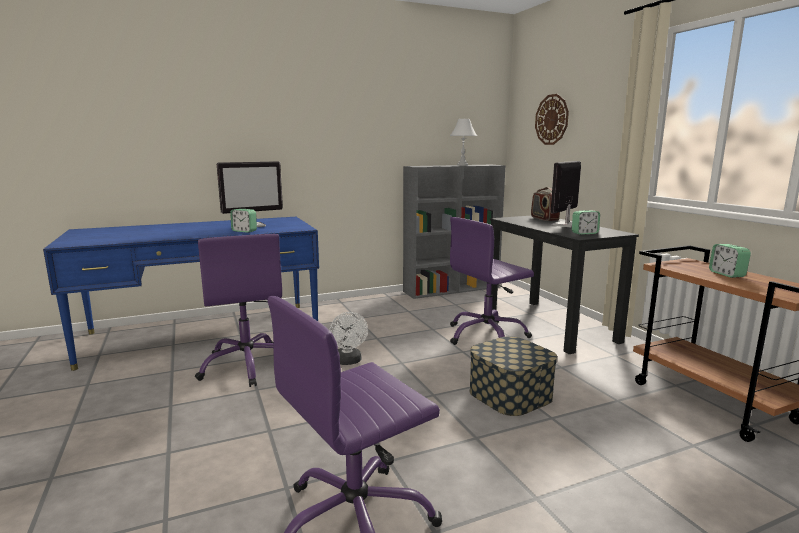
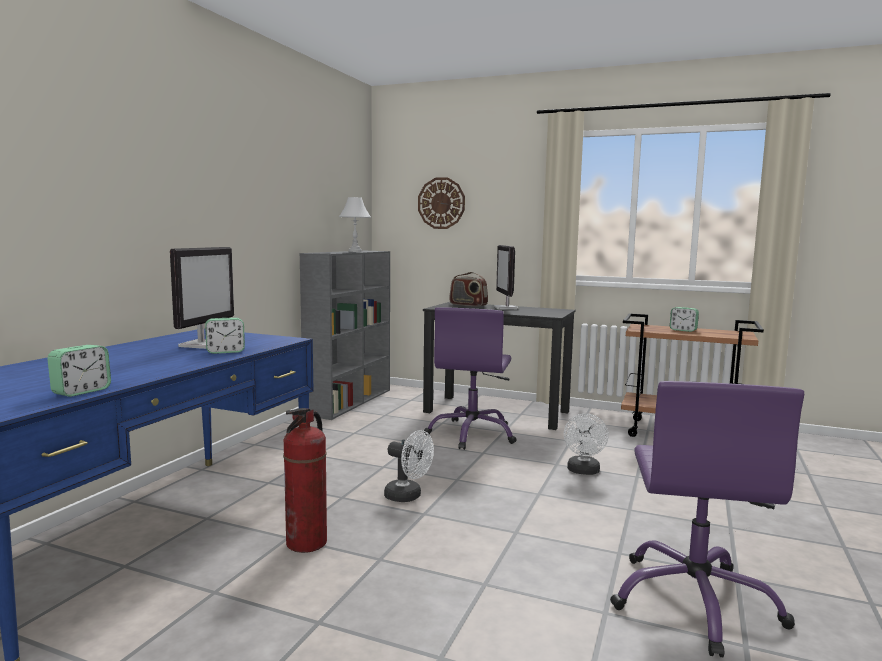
camera: 45 degrees left, 5 degrees down
(248, 365) = (306, 543): purple office chair -> fire extinguisher
(510, 394) = (583, 471): storage box -> white fan
(584, 233) = (544, 312): alarm clock -> alarm clock (81, 391)

